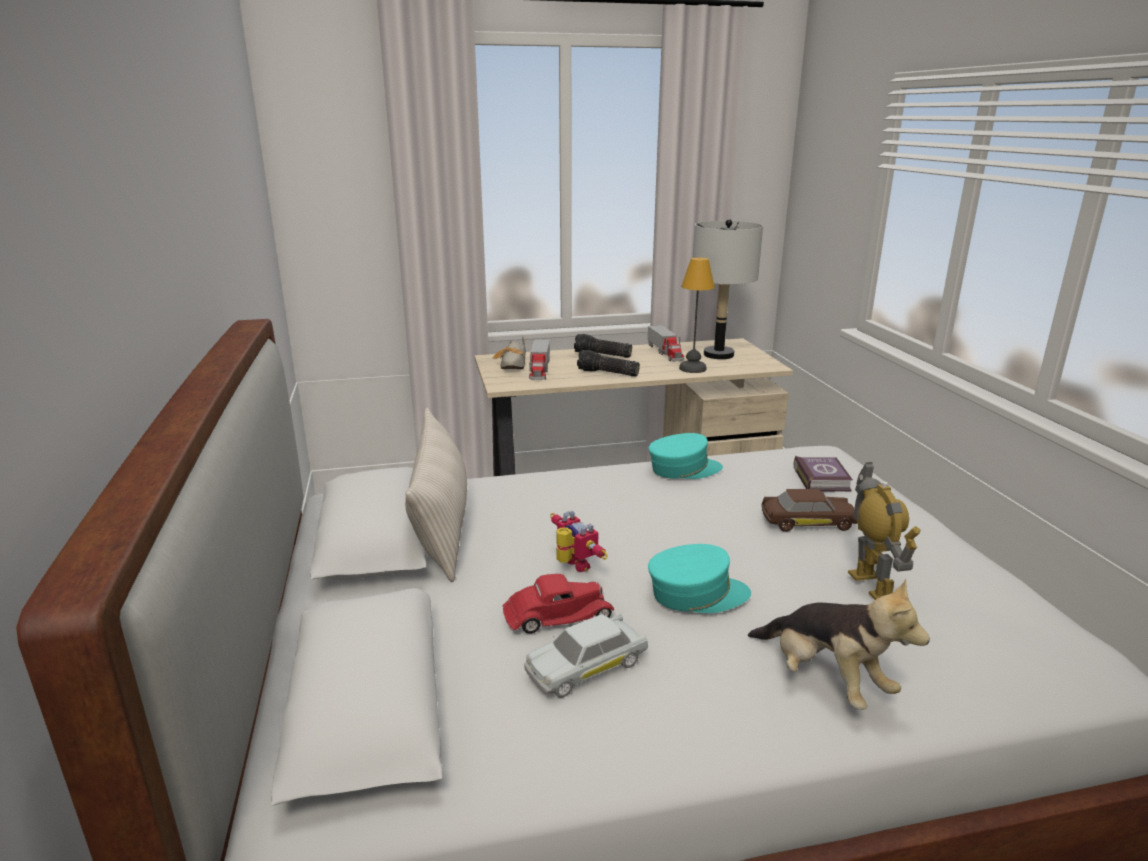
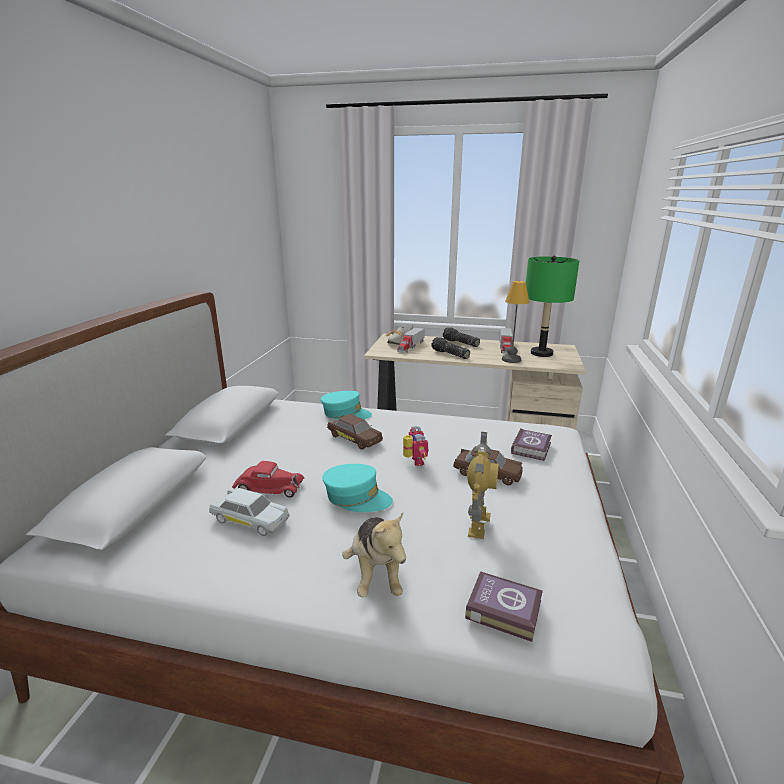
camera: 25 degrees right, 0 degrees up
(442, 527) = (267, 425): beige pillow -> none
(572, 566) = (308, 463): toy robot -> toy robot (414, 461)
(587, 667) = (250, 520): white toy car -> white toy car turned 150 degrees counterclockwise
(597, 516) = (354, 438): none -> brown toy car
(684, 469) = (442, 422): turquoise cap -> turquoise cap (345, 414)
(719, 355) = (541, 353): grey table lamp -> green table lamp
(996, 670) = (502, 608): none -> book

